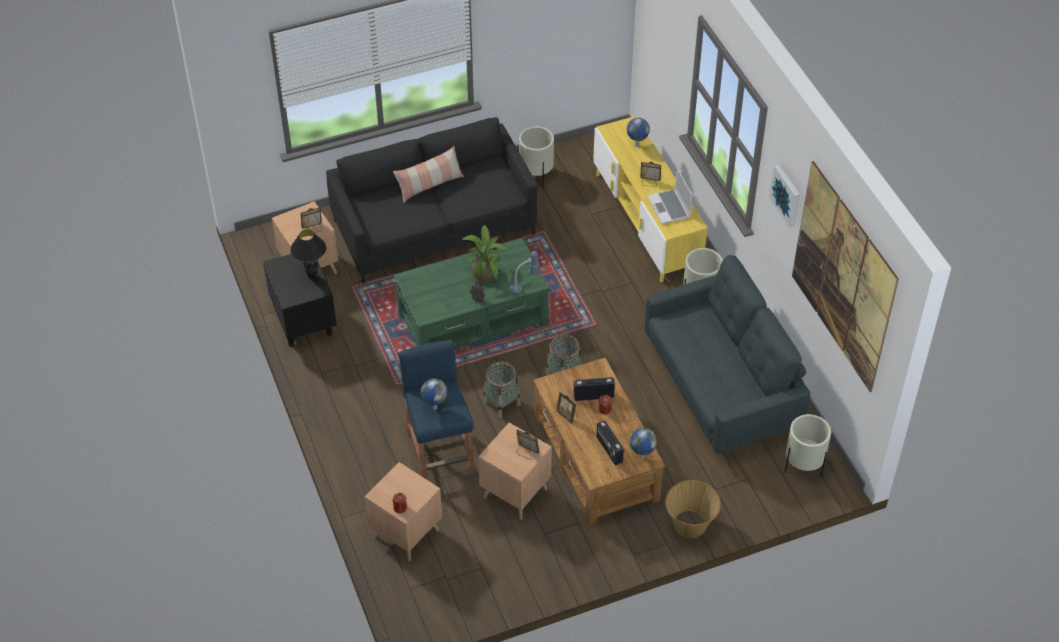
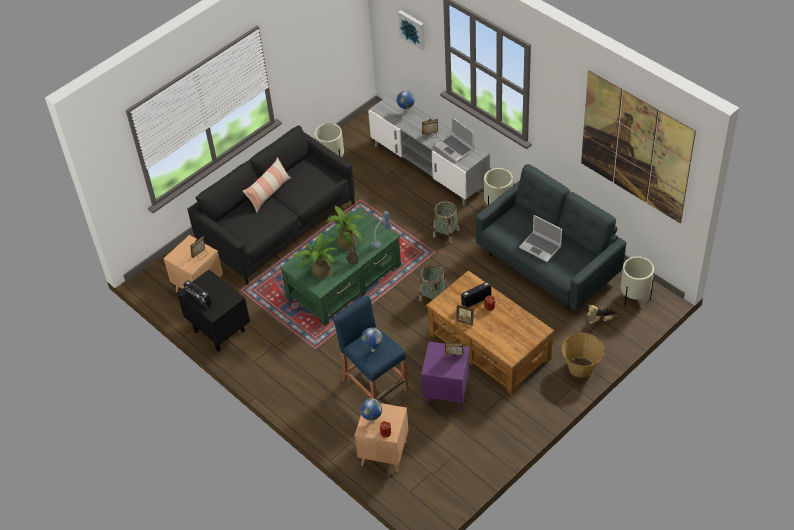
camera: 20 degrees left, 0 degrees up
(312, 276) = (221, 290): black table lamp -> none
(434, 296) = (319, 271): none -> potted plant
(501, 403) = (400, 333): basket -> basket (446, 233)
(515, 493) = (446, 393): brown side table -> purple side table
(609, 450) = (509, 334): radio -> radio (198, 300)
(641, 457) = (534, 330): globe -> globe (372, 421)
(645, 222) = (429, 167): yellow tv stand -> grey tv stand
(707, 362) = (541, 247): none -> laptop
(747, 477) = (601, 319): none -> plush toy
(786, 195) = (564, 104): picture -> picture (412, 29)

